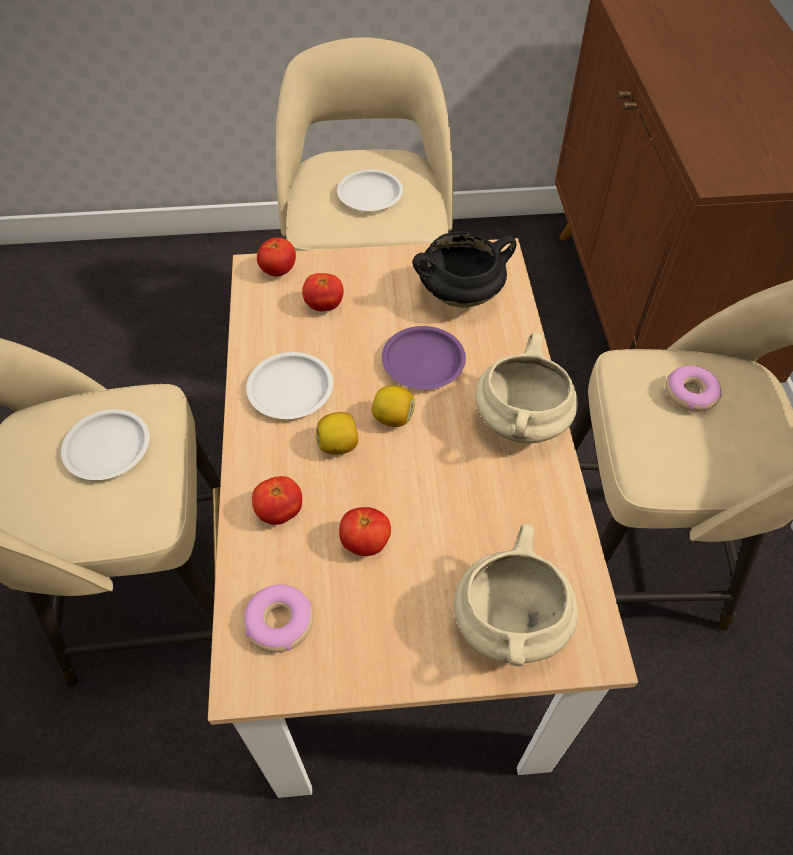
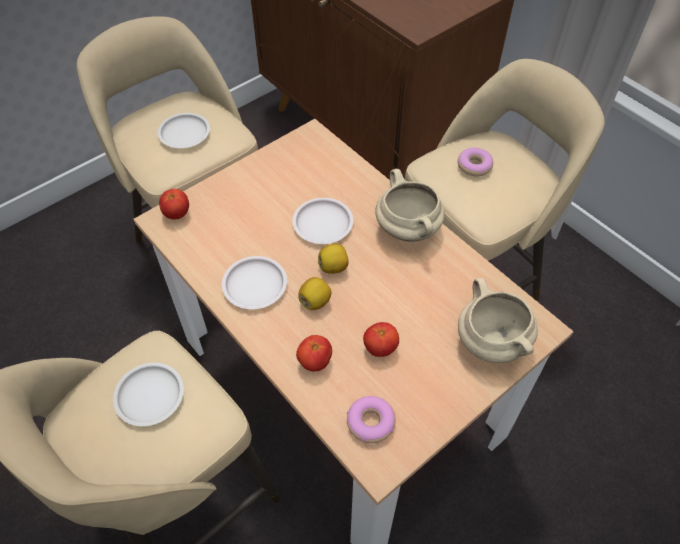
camera: 35 degrees left, 0 degrees up
(324, 305) = (229, 221): tomato -> none
(424, 362) = (323, 223): purple plate -> white plate
(461, 294) = (310, 170): black cooking pot -> none

